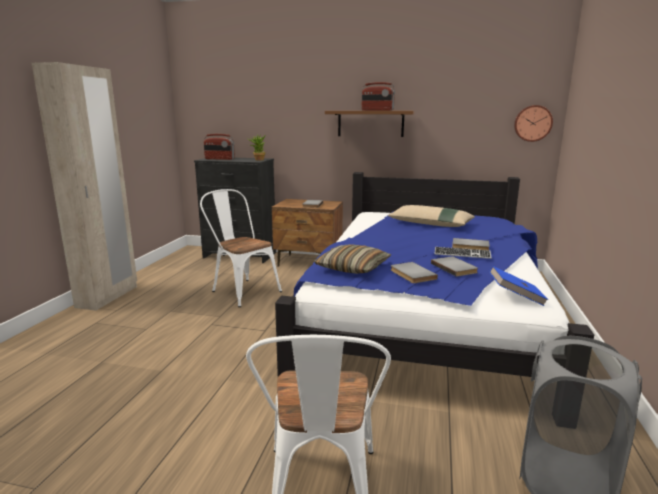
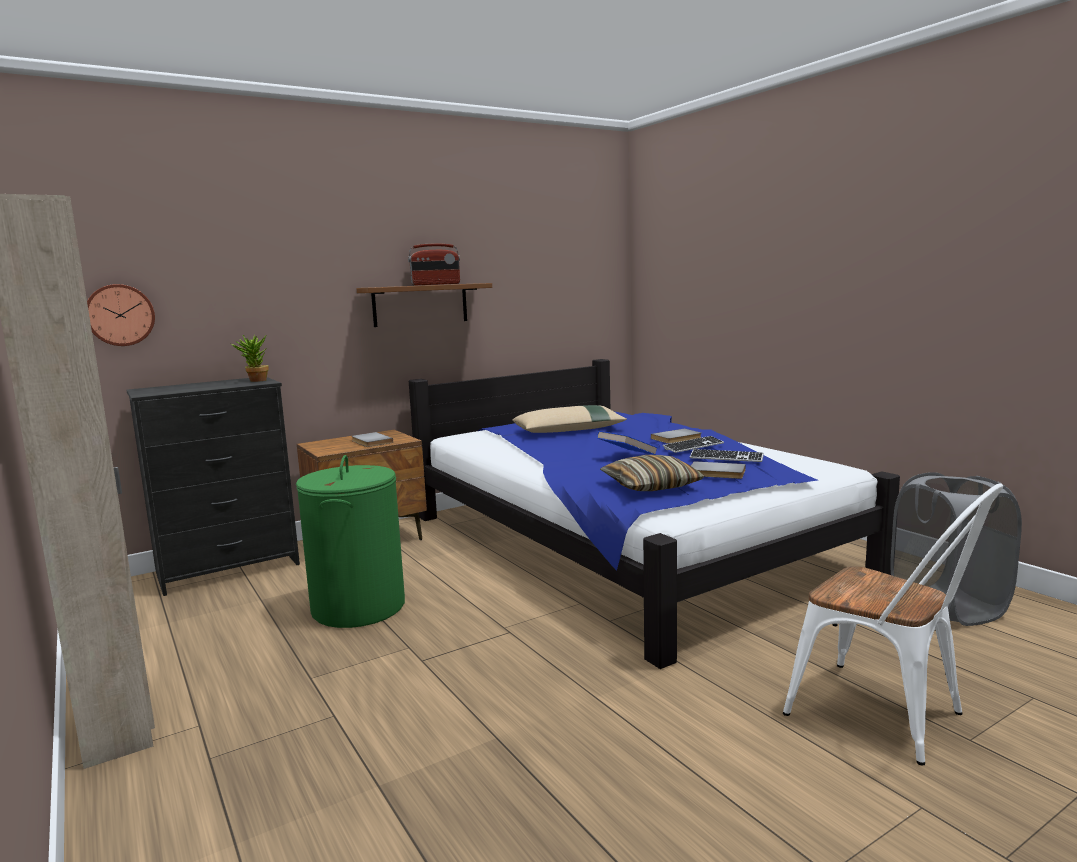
camera: 45 degrees left, 5 degrees down
(219, 159) = (172, 389): radio -> none
(242, 290) = (358, 607): white chair -> green laundry basket
(455, 268) = (726, 457): grey book -> keyboard
(515, 297) = (812, 467): blue book -> blue book (627, 456)
(532, 123) = (604, 293): wall clock -> wall clock (120, 315)

